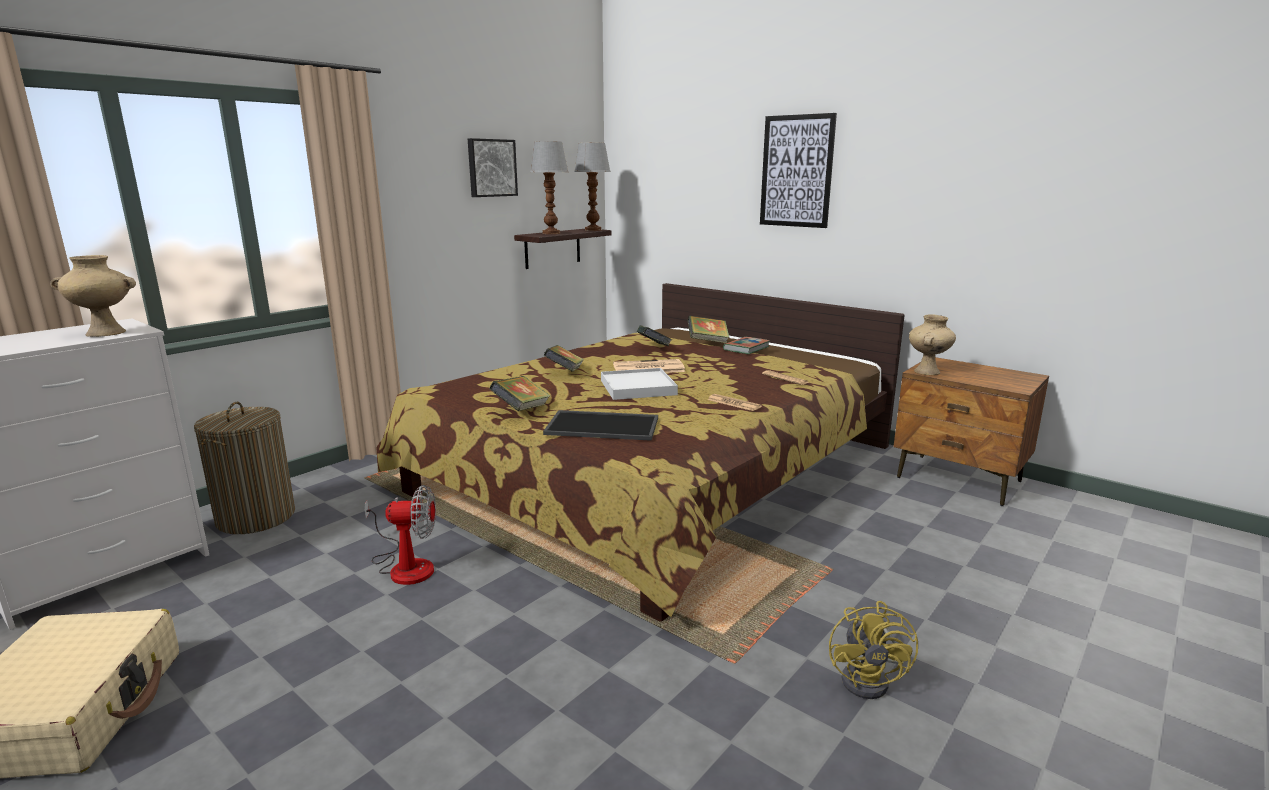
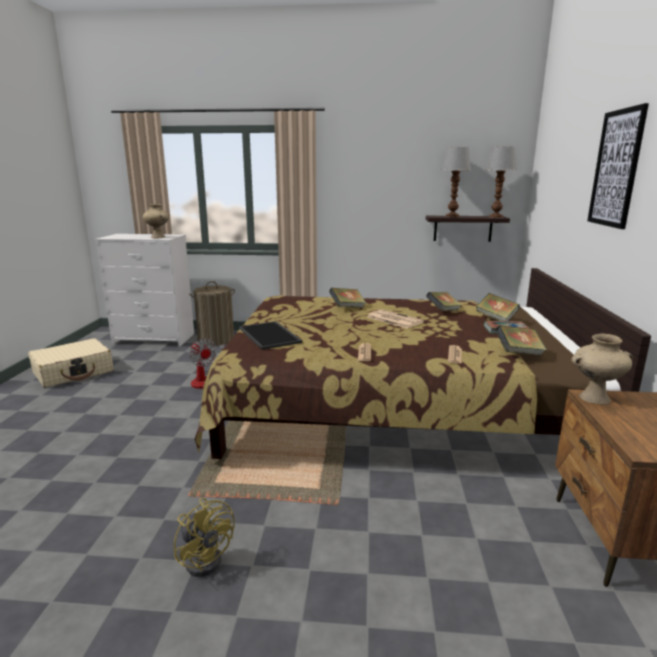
camera: 55 degrees right, 0 degrees up
(491, 168) = (411, 167): picture -> none
(521, 410) = (269, 316): book -> book (518, 353)
(637, 388) = (349, 326): white tray -> none
(871, 679) = (206, 557): yellow fan -> yellow fan turned 105 degrees counterclockwise

